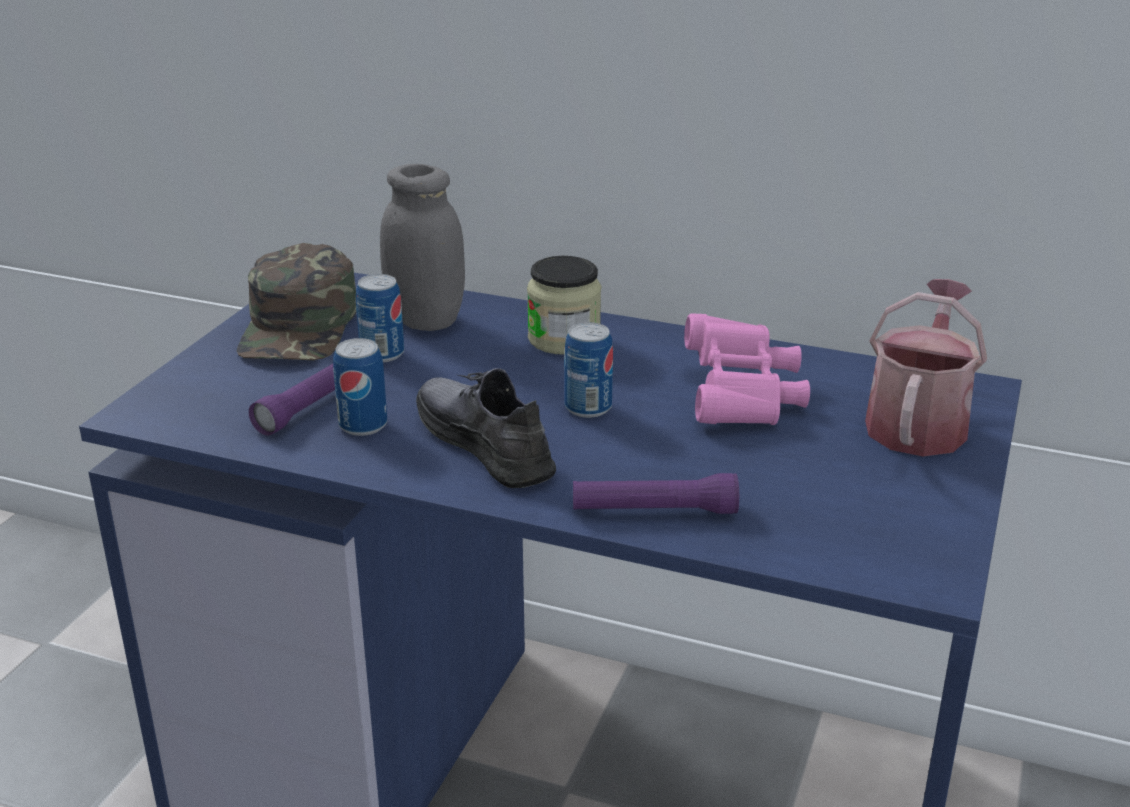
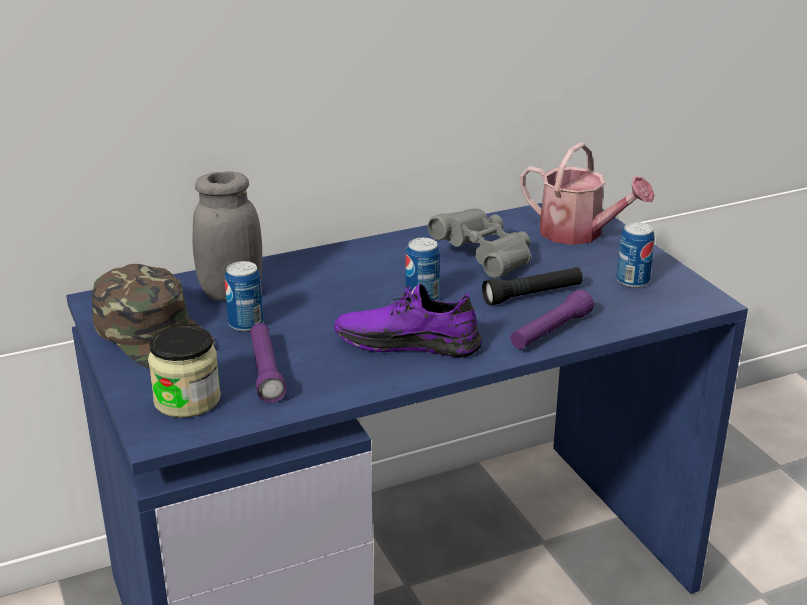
camera: 45 degrees left, 0 degrees up
(363, 425) = (321, 367): can -> can (632, 281)
(485, 444) = (408, 342): grey shoe -> purple shoe
(564, 339) = (336, 268): jar -> jar (187, 400)
(715, 462) = (532, 295): none -> black flashlight
(742, 398) = (485, 258): pink binoculars -> grey binoculars
(918, 422) = (579, 234): watering can -> watering can turned 150 degrees clockwise

